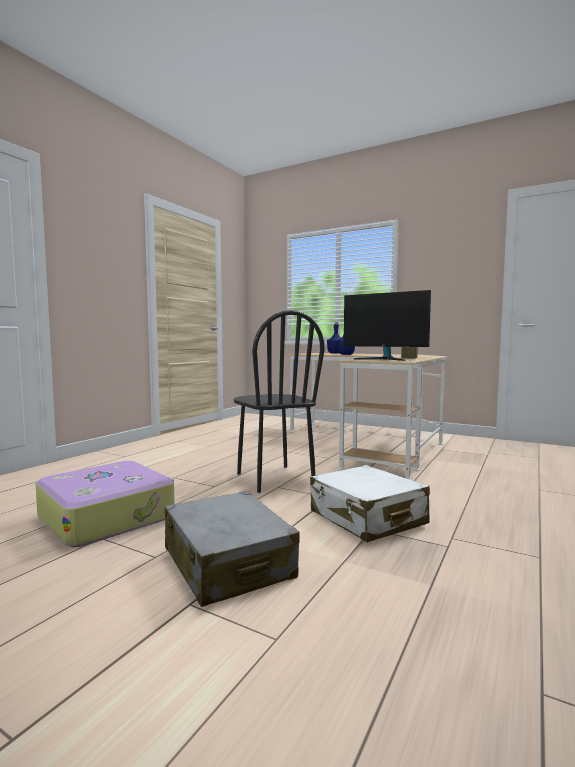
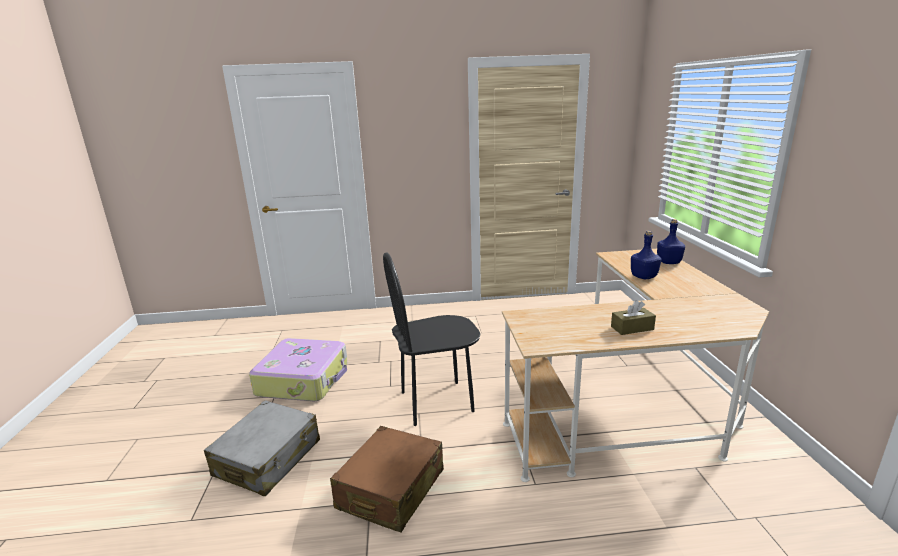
camera: 55 degrees right, 15 degrees up
(274, 478) = (436, 402): black chair -> black chair turned 45 degrees clockwise
(367, 518) = (391, 489): white suitcase -> brown suitcase
(384, 359) = (564, 325): monitor -> none

